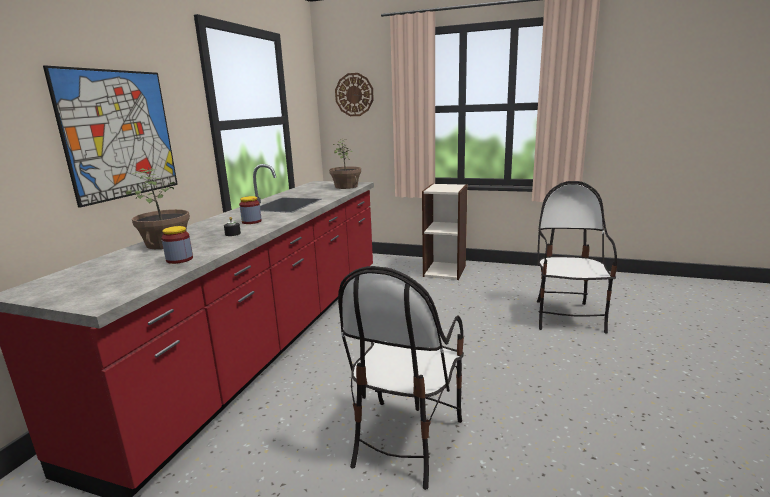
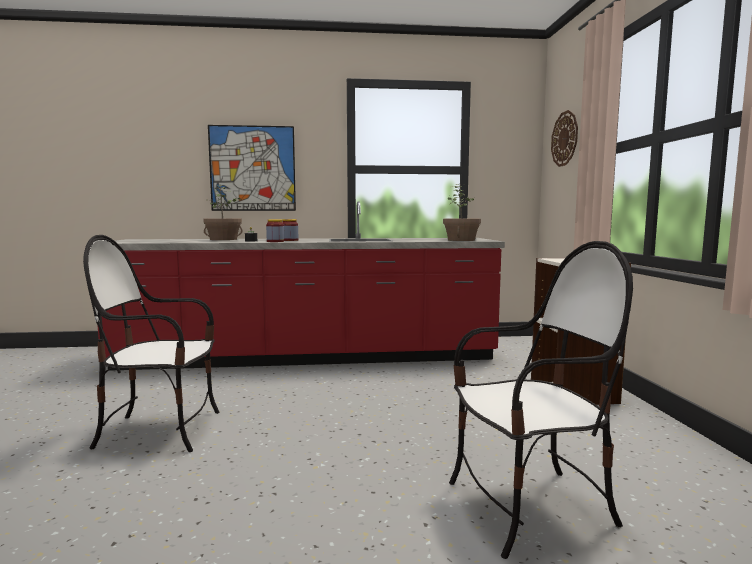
camera: 65 degrees right, 10 degrees down
(179, 259) = (185, 241): jar -> jar (275, 241)

